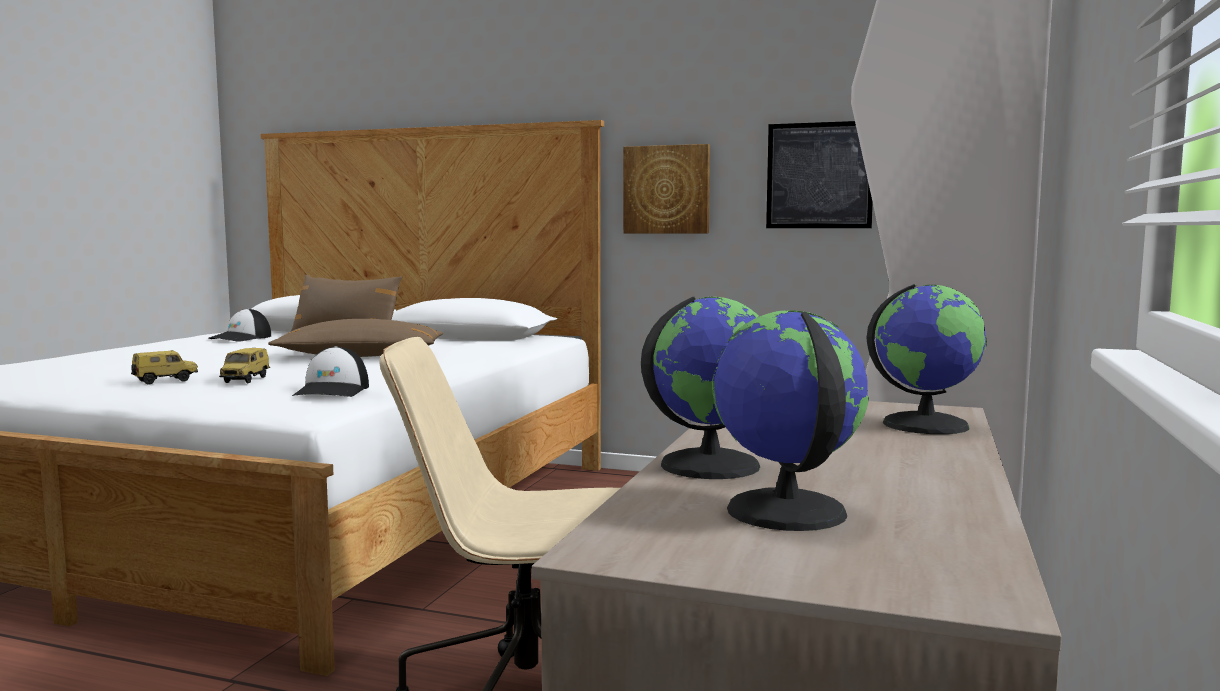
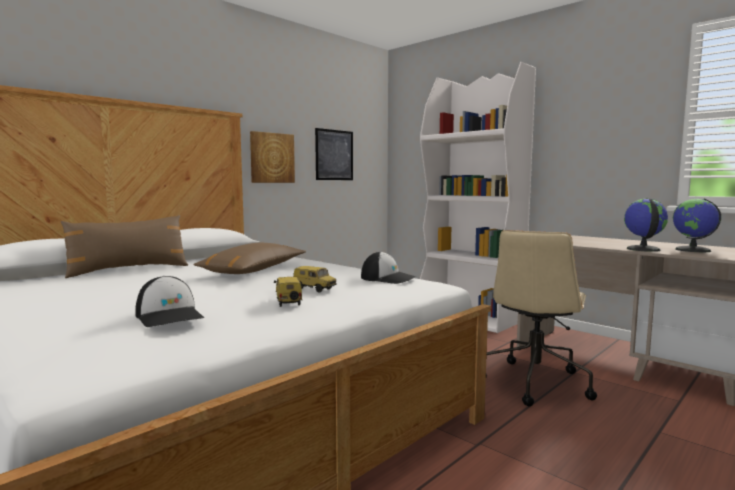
camera: 65 degrees left, 0 degrees up
(241, 338) = (48, 287): cap -> cap (170, 316)
(924, 424) = (582, 237): globe -> none

